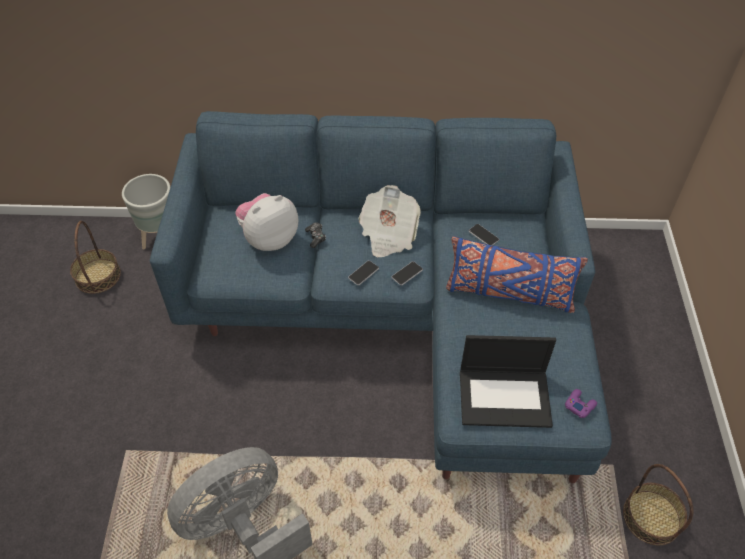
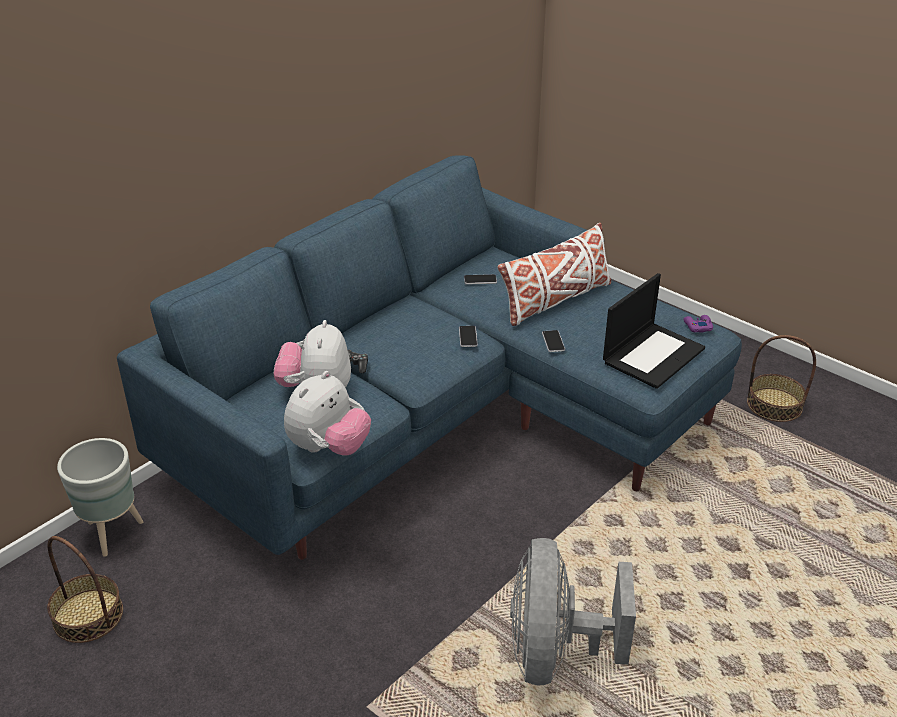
camera: 50 degrees left, 15 degrees down
(223, 283) = (329, 448): none -> plush toy
(363, 273) = (436, 358): phone -> phone (553, 342)
(388, 234) = (410, 323): newspaper -> none
(509, 293) = (555, 301): blue pillow -> white pillow

